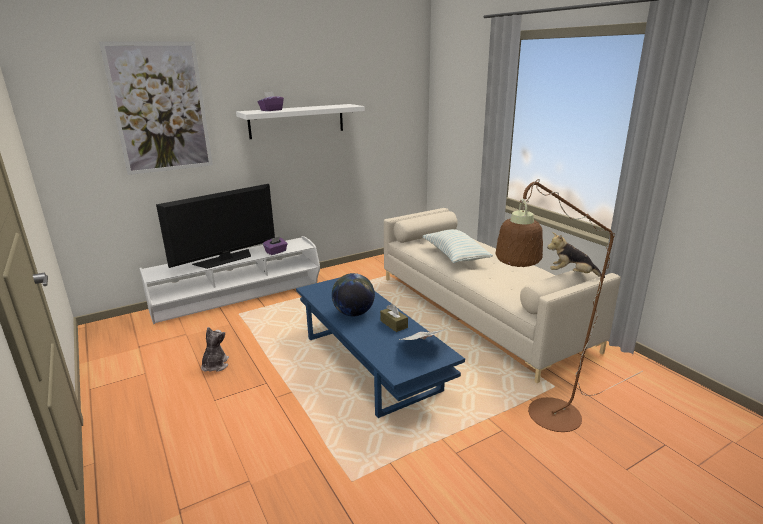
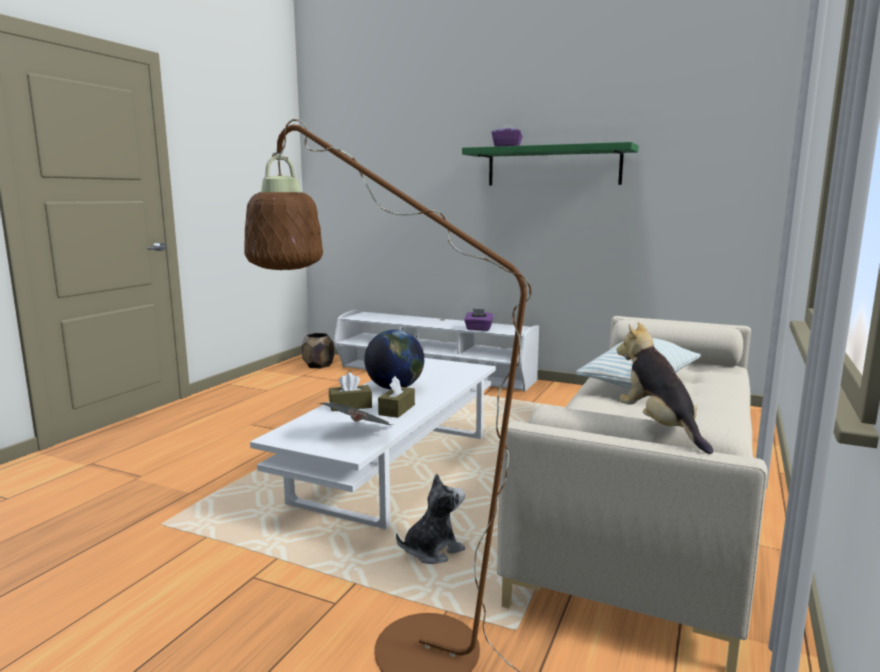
camera: 55 degrees right, 10 degrees down
(126, 333) = (318, 365): none -> brown planter
(160, 108) = (404, 144): picture -> none
(215, 365) = (305, 406): plush toy -> plush toy (432, 550)
(225, 259) = (426, 322): television -> none
(297, 121) = (553, 166): white shelf -> green shelf
(369, 336) = (350, 406): none -> brown tissue box
(370, 363) = (395, 467): blue coffee table -> white coffee table

